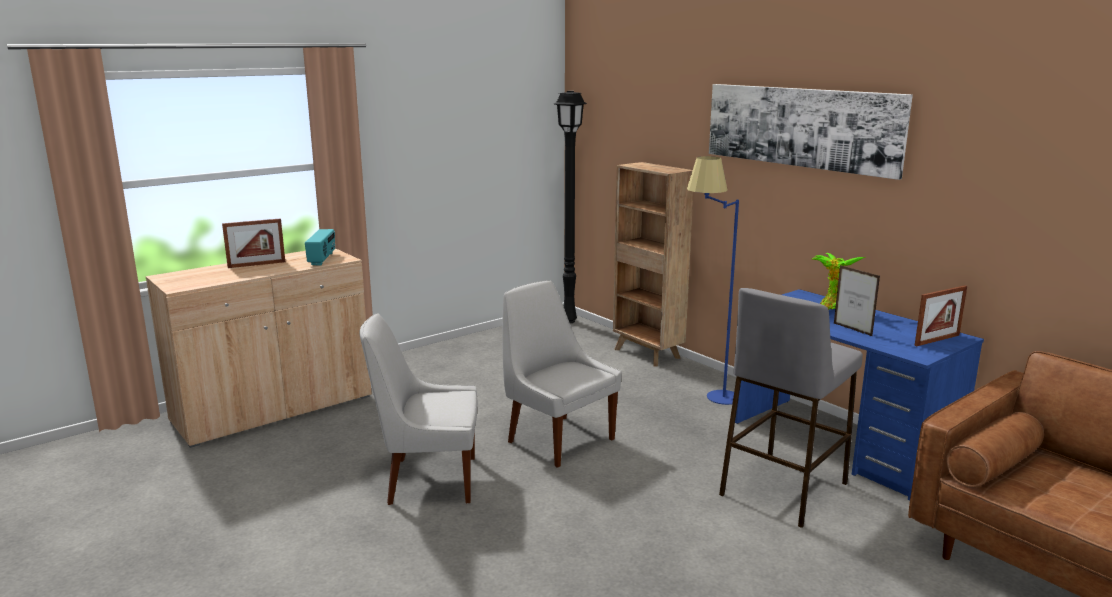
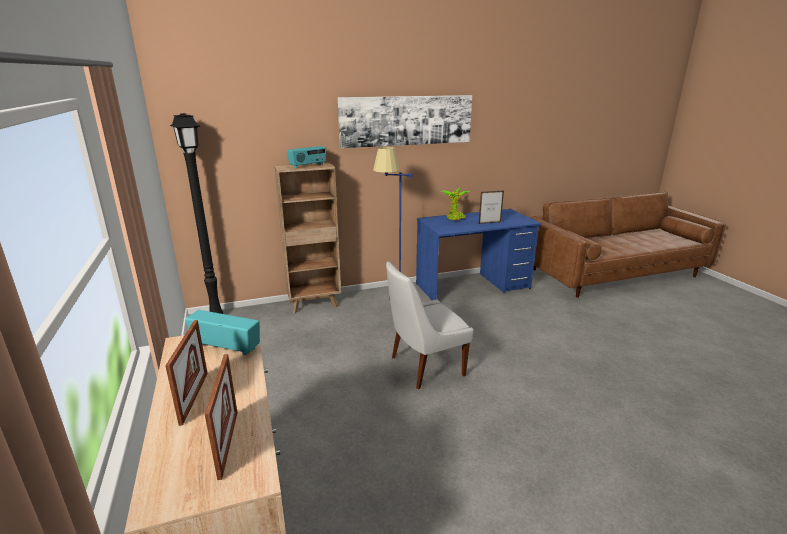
camera: 70 degrees left, 5 degrees up
(428, 480) = (463, 441): white chair -> none
(657, 168) = (308, 166): none -> radio
(783, 489) = (513, 312): grey stool -> none
(937, 340) = (510, 214): picture frame -> picture frame (228, 443)

